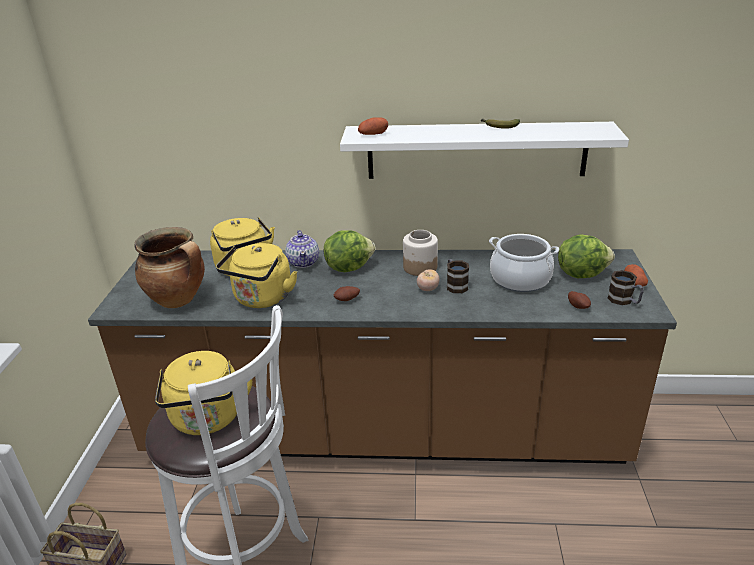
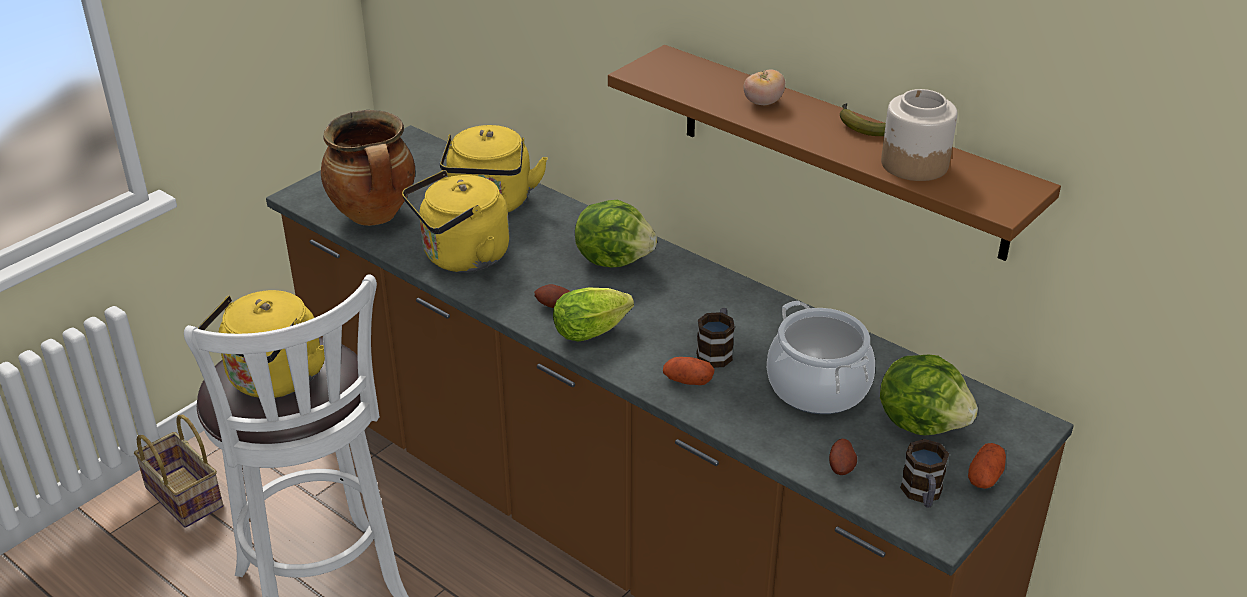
camera: 35 degrees right, 5 degrees up
(303, 262) = (569, 226): teapot -> none
(373, 134) = (671, 74): potato -> potato (687, 381)
(383, 302) = (594, 331): none -> lettuce
(419, 267) = (705, 302): jar -> jar (914, 164)
(428, 289) = (673, 339): tomato -> tomato (763, 103)
(476, 150) = (840, 151): white shelf -> brown shelf

